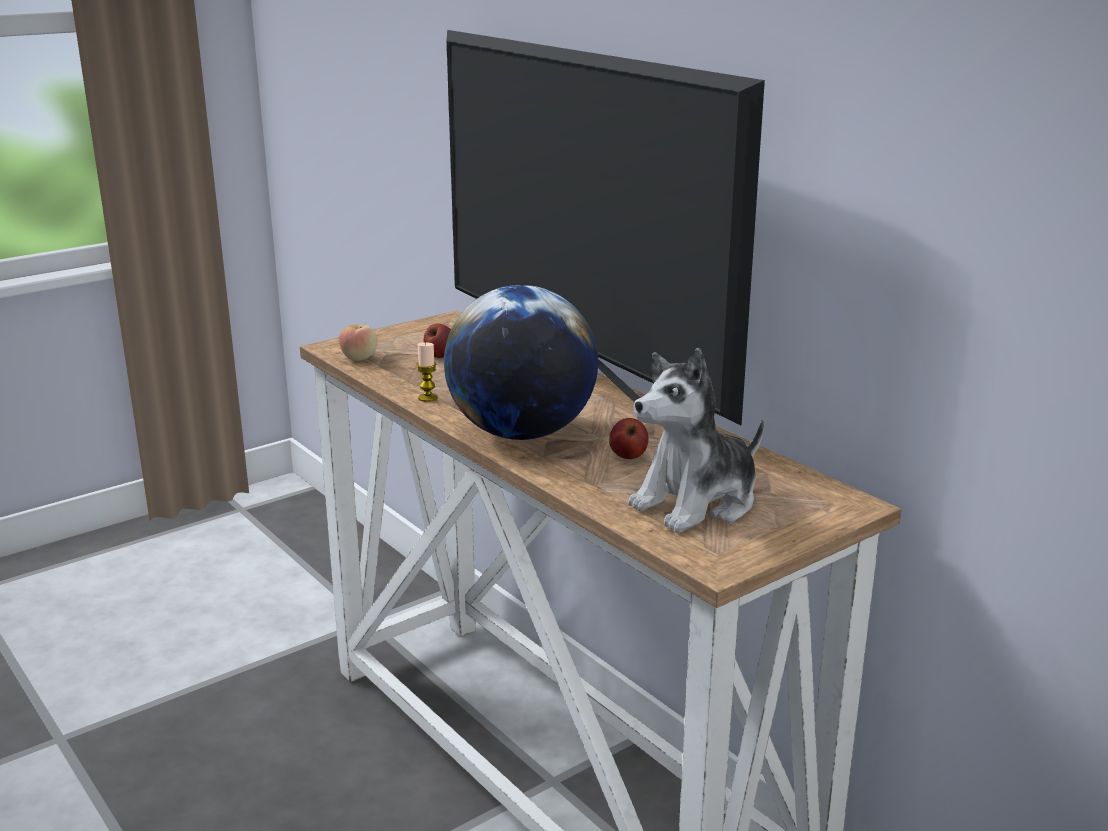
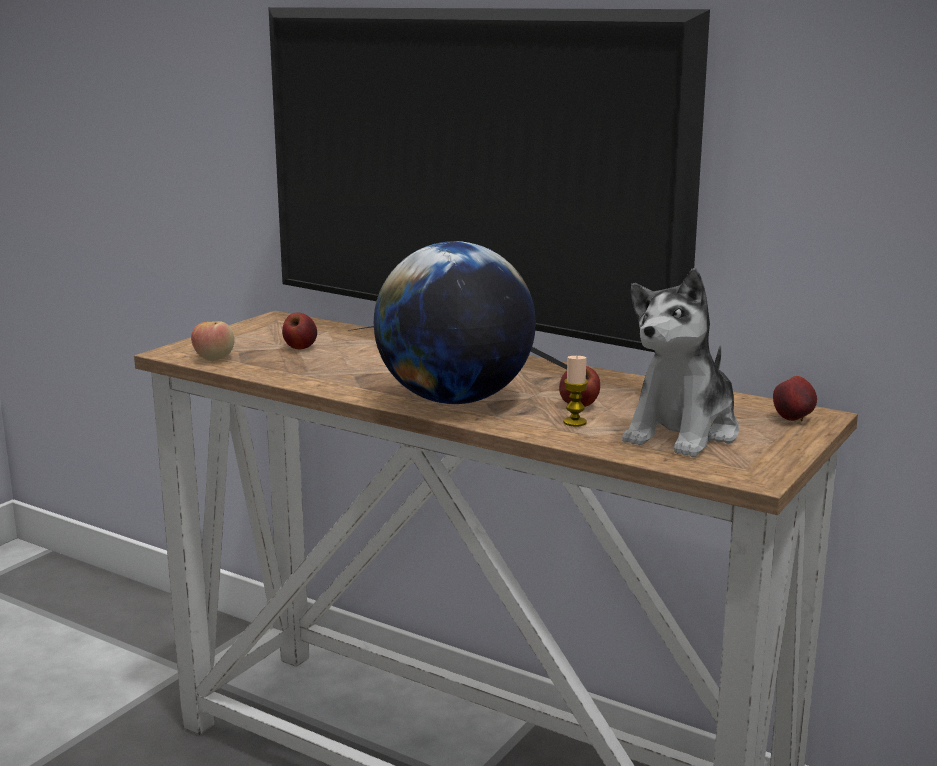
camera: 20 degrees left, 5 degrees down
(428, 398) = (325, 383): candle -> candle (574, 422)
(824, 506) = (794, 419): none -> apple

